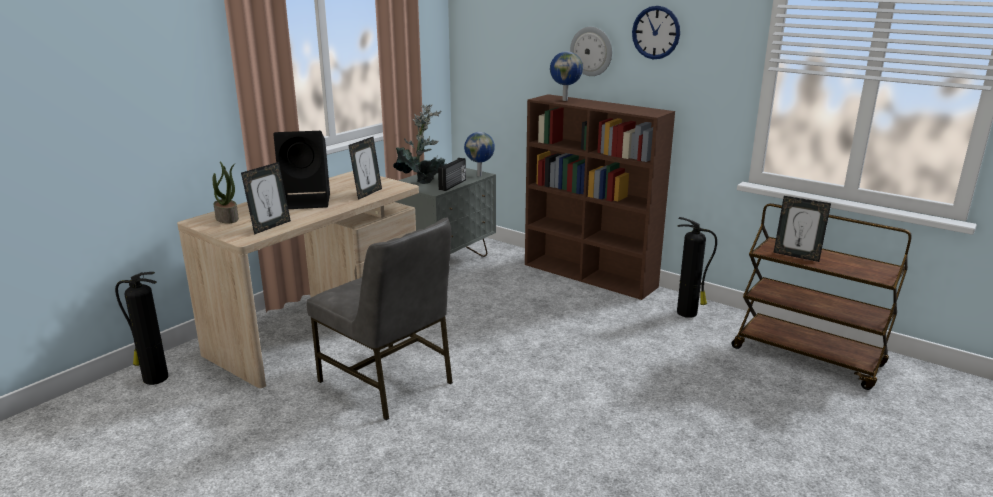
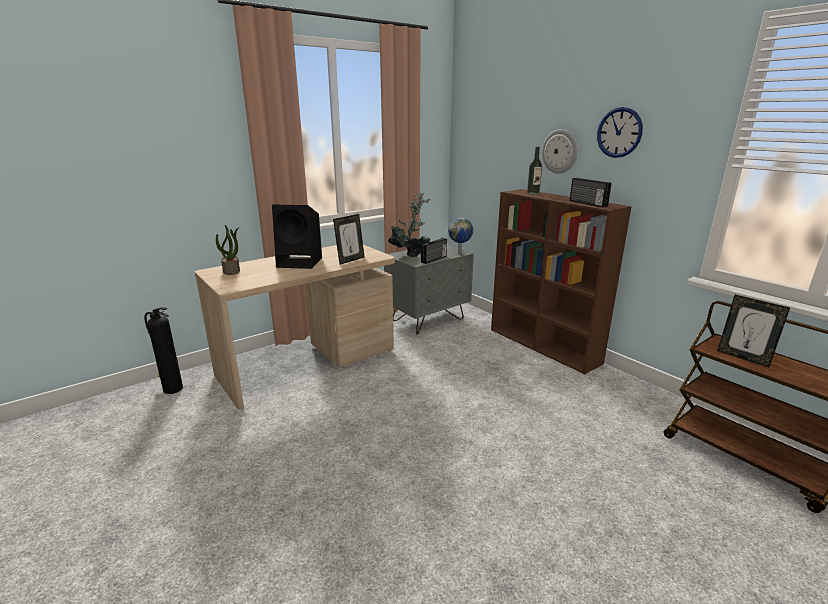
camera: 15 degrees right, 0 degrees up
(270, 226) = (256, 280): picture frame -> none
(388, 382) = (337, 421): grey chair -> none
(565, 100) = (533, 193): globe -> bottle
(630, 110) = (587, 203): none -> radio
(688, 313) = (626, 393): fire extinguisher -> none

